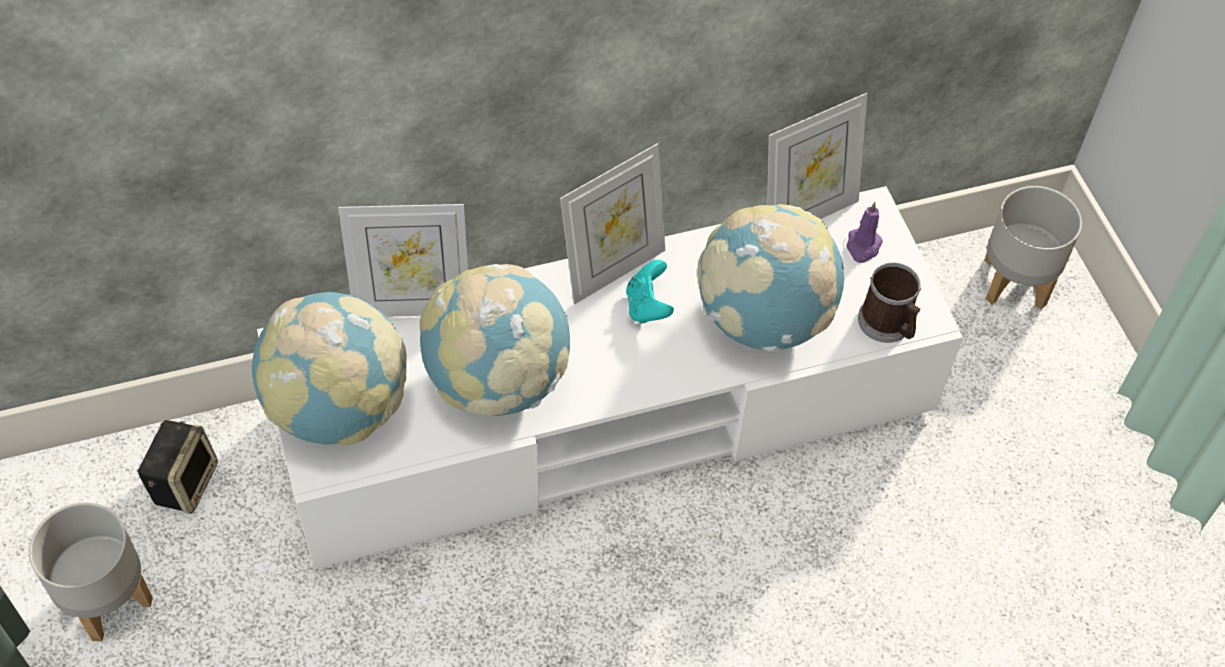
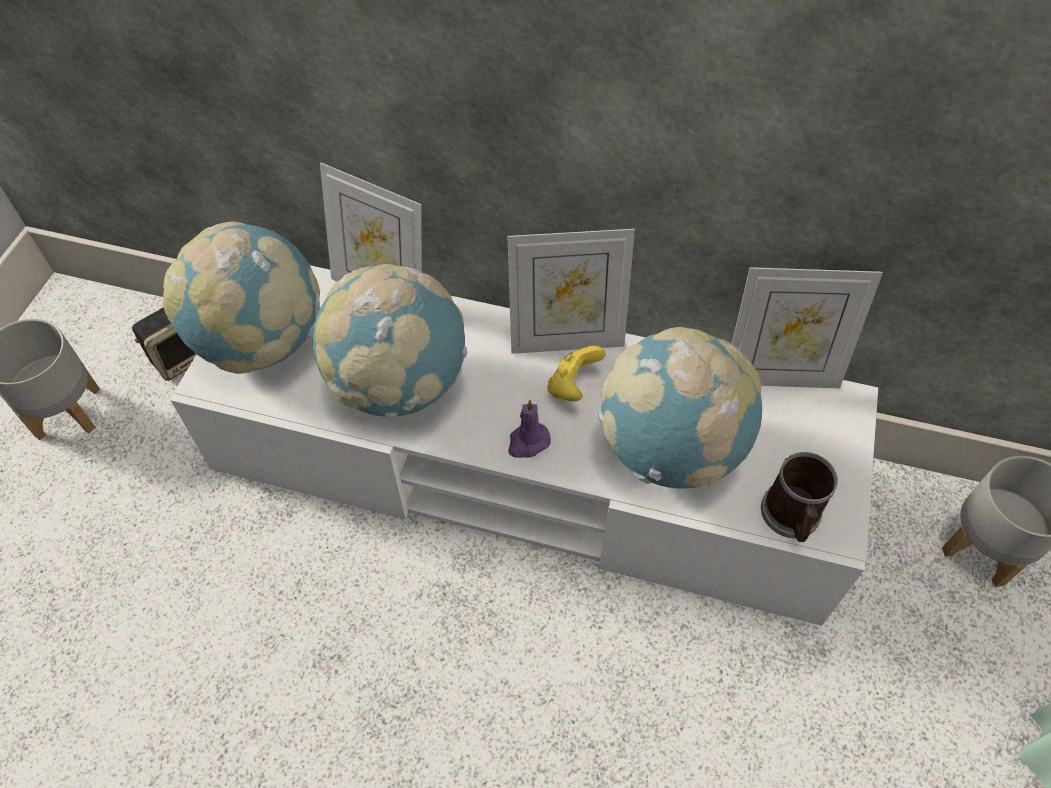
camera: 35 degrees right, 0 degrees up
(647, 306) = (572, 386): turquoise game controller -> yellow game controller
(863, 246) = (815, 431): purple candle -> purple candle (528, 442)

